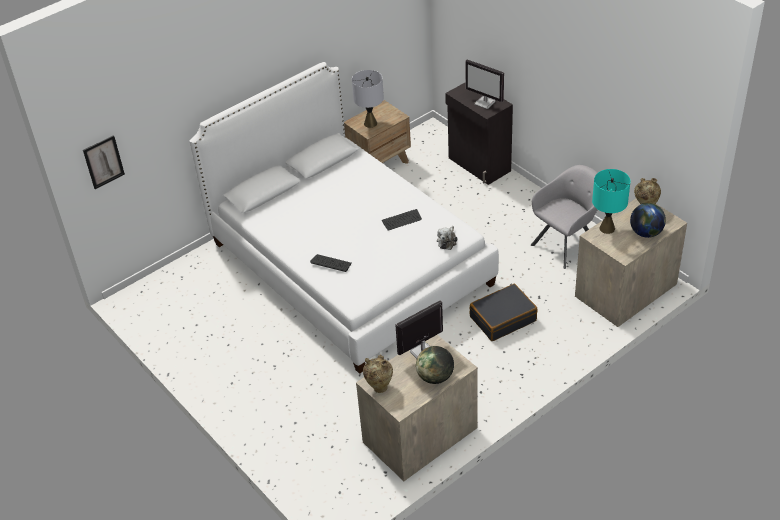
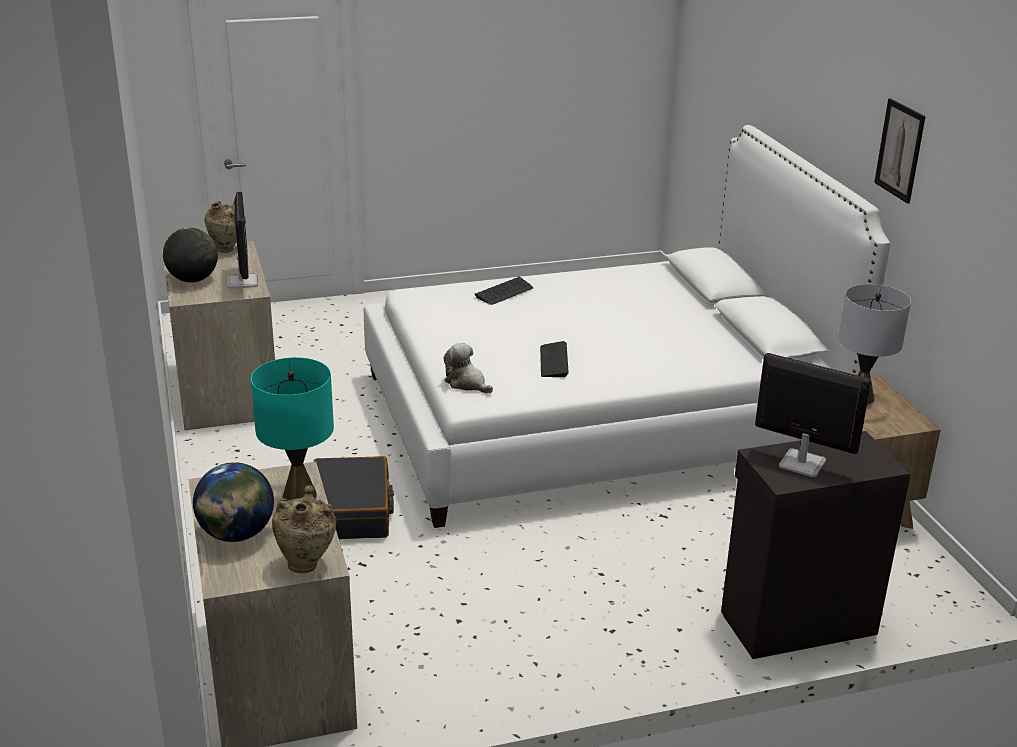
camera: 110 degrees right, 15 degrees down
(103, 162) = (696, 77): picture -> picture (900, 150)
(485, 103) = (801, 463): monitor -> monitor turned 60 degrees clockwise
(567, 243) = (467, 649): grey armchair -> none

